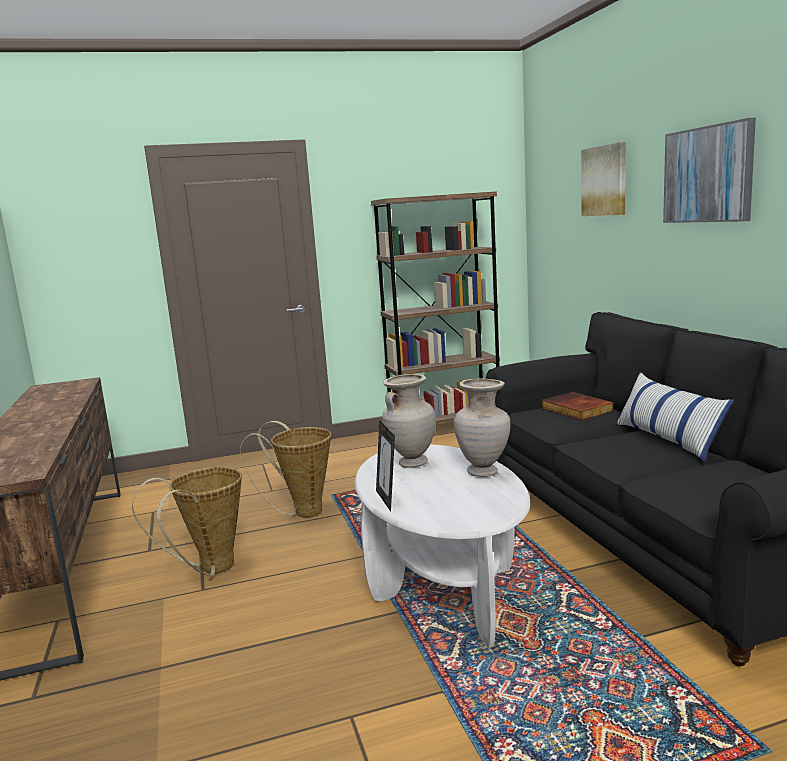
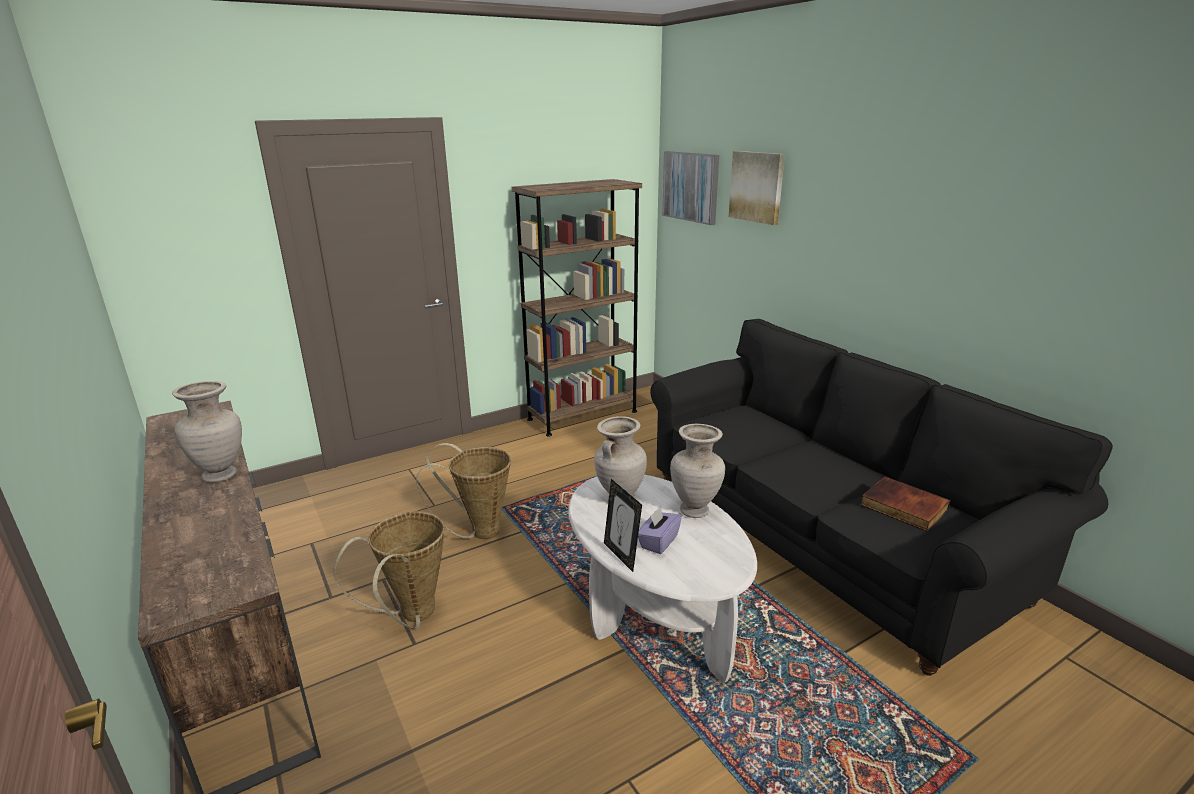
camera: 15 degrees left, 10 degrees up
(57, 416) = (221, 475): none -> beige vase
(430, 492) = (658, 542): none -> purple tissue box
(575, 410) = (740, 421): book -> book (902, 507)
(667, 439) = (834, 457): pillow -> none
(708, 174) = (875, 207): picture -> picture (691, 187)

